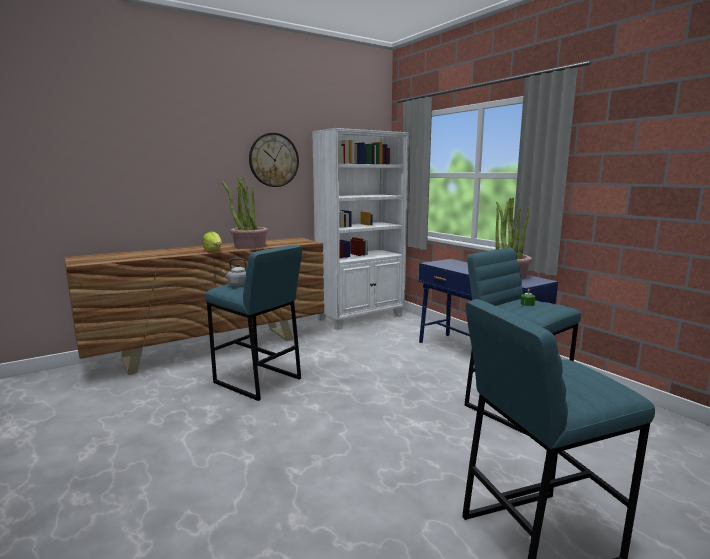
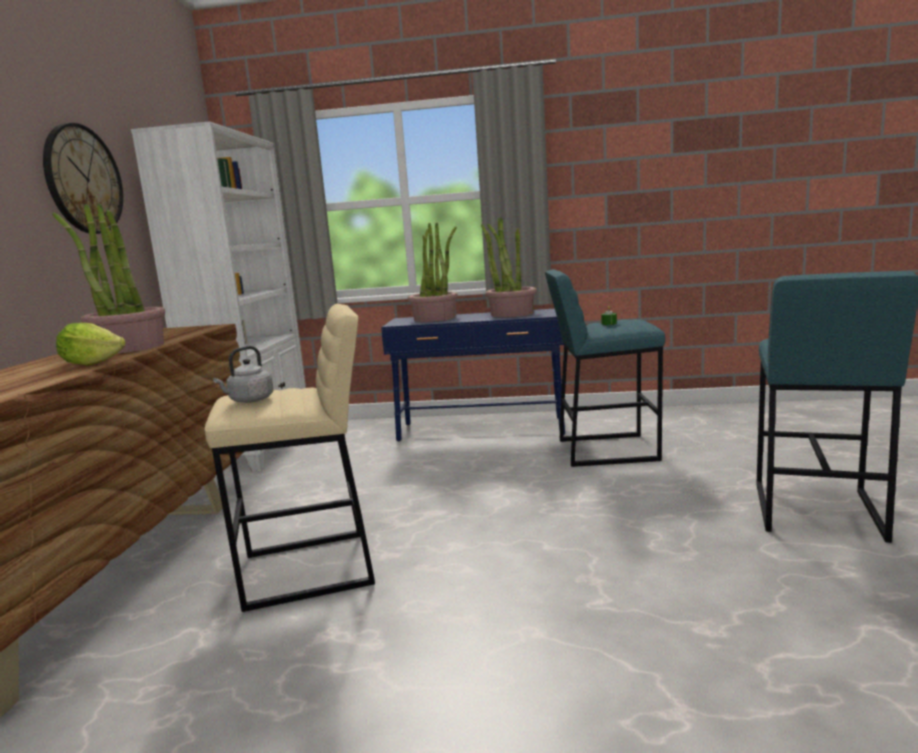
camera: 50 degrees left, 0 degrees up
(259, 381) = (312, 568): turquoise stool -> beige stool
(461, 265) = (435, 318): none -> potted plant

